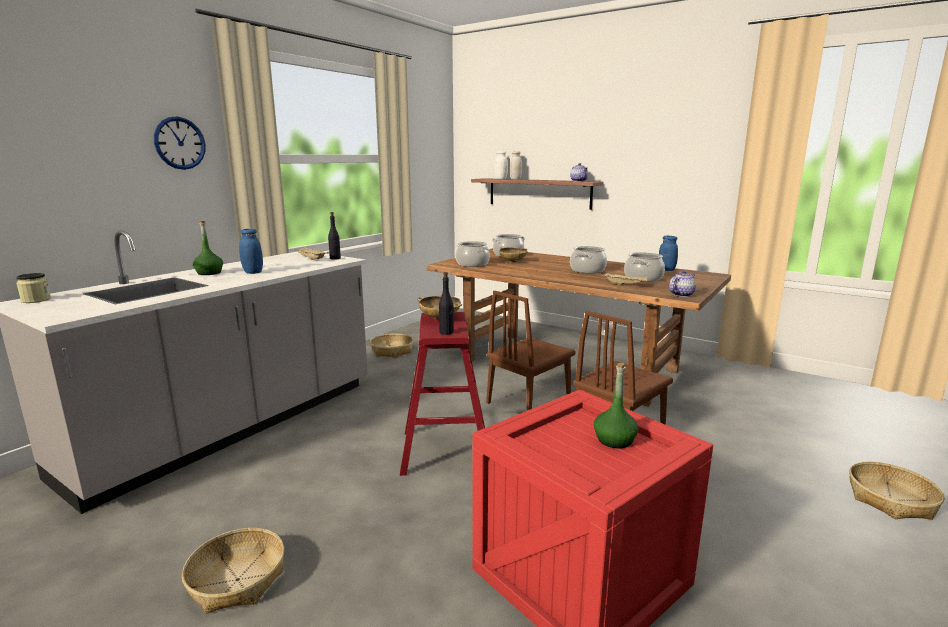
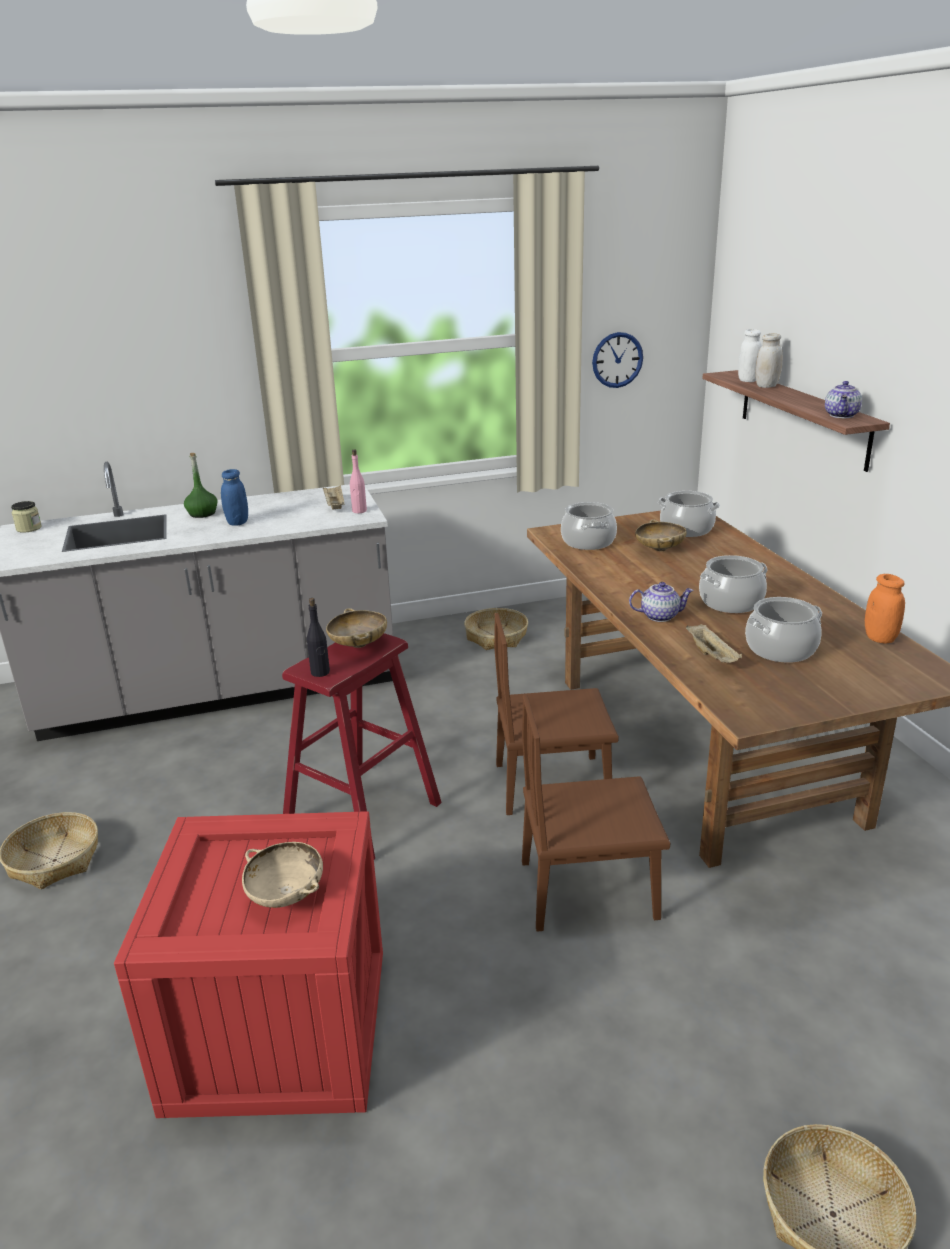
camera: 40 degrees right, 10 degrees up
(180, 143) = (205, 346): wall clock -> wall clock (617, 360)
(335, 258) = (359, 511): black bottle -> pink bottle
(614, 440) = (286, 894): green bottle -> beige bowl
(666, 269) = (880, 638): blue jar -> orange jar
(681, 294) = (752, 708): teapot -> teapot (660, 616)

